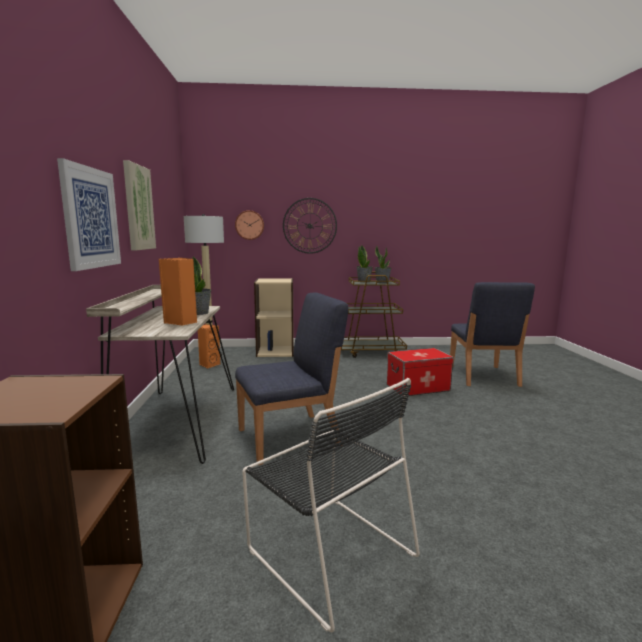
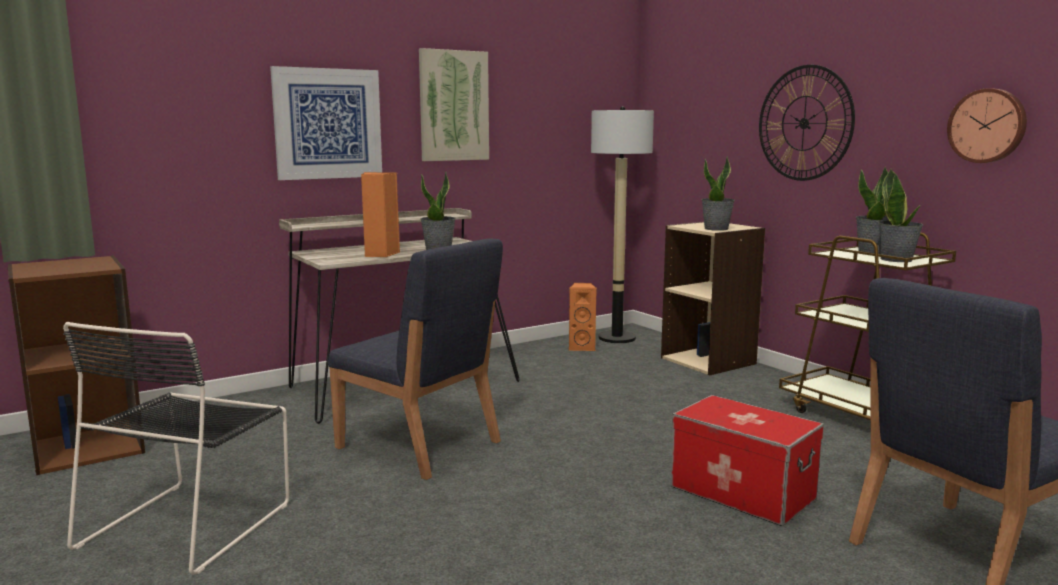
camera: 60 degrees right, 0 degrees up
(249, 225) = (712, 123): wall clock -> wall clock (987, 126)
(282, 281) = (716, 229): none -> potted plant

